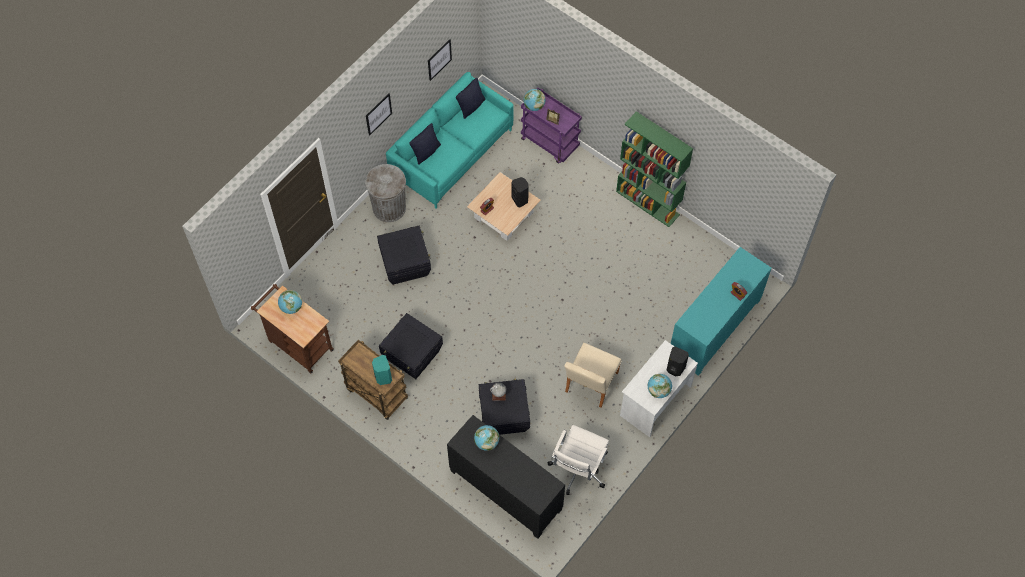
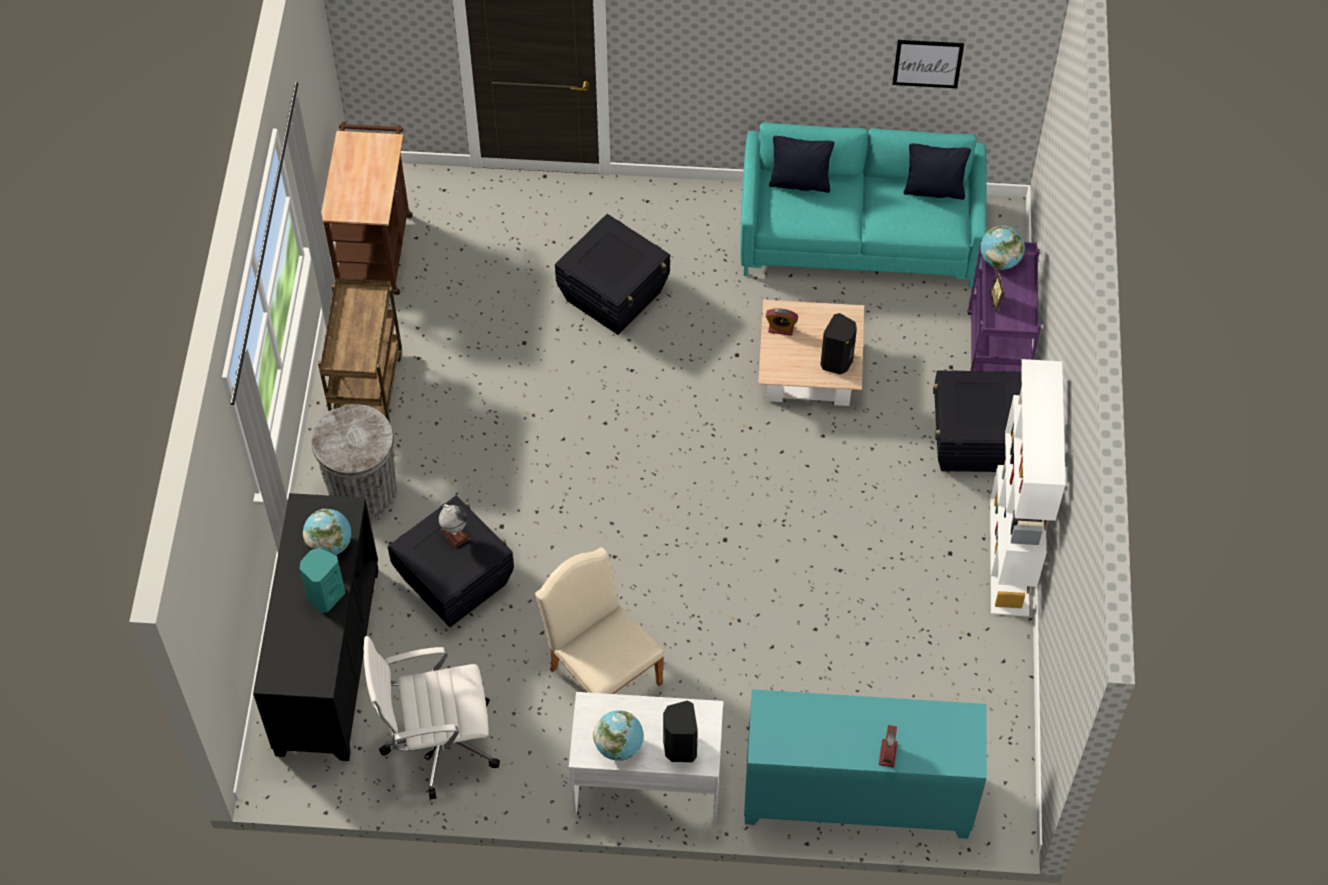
camera: 55 degrees right, 5 degrees down
(291, 307) = (375, 166): globe -> none
(378, 114) = (753, 44): picture -> none
(383, 377) = (353, 352): turquoise speaker -> turquoise speaker (325, 595)
(389, 207) = (694, 217): grey trash can -> grey trash can (363, 493)
(412, 356) = (465, 399): black storage box -> black storage box (973, 442)
(590, 385) = (601, 670): beige chair -> beige chair turned 60 degrees clockwise
(648, 203) = (1010, 556): green bookcase -> white bookcase

